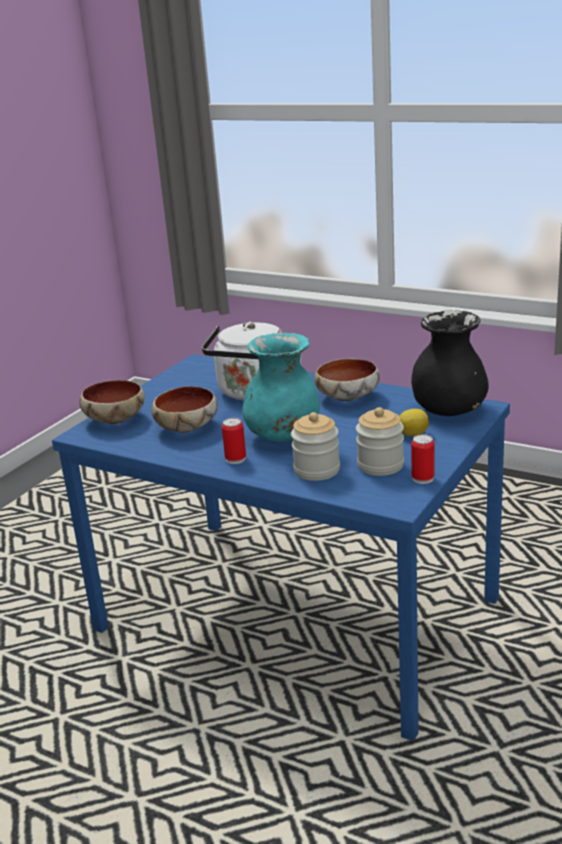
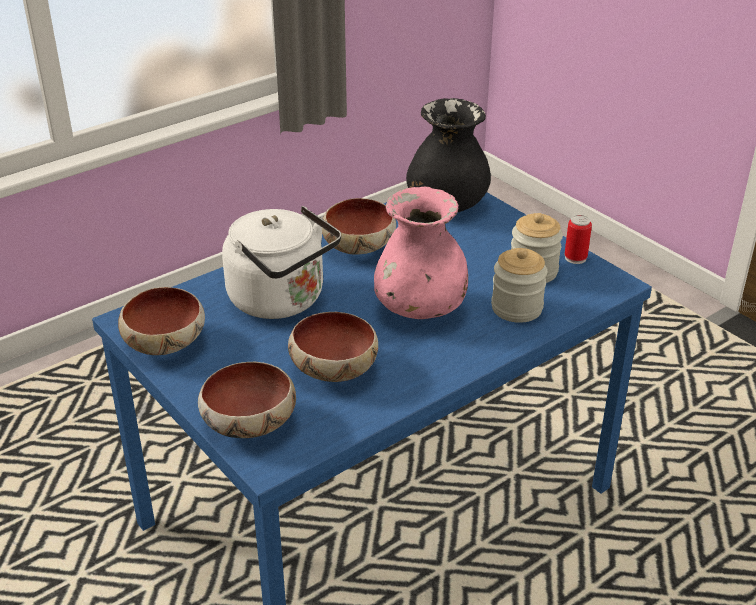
camera: 70 degrees left, 10 degrees up
(181, 376) = (164, 342): none -> bowl
(235, 459) = (450, 352): can -> none
(284, 436) = (420, 308): turquoise vase -> pink vase
(412, 434) = (481, 237): lemon -> none

